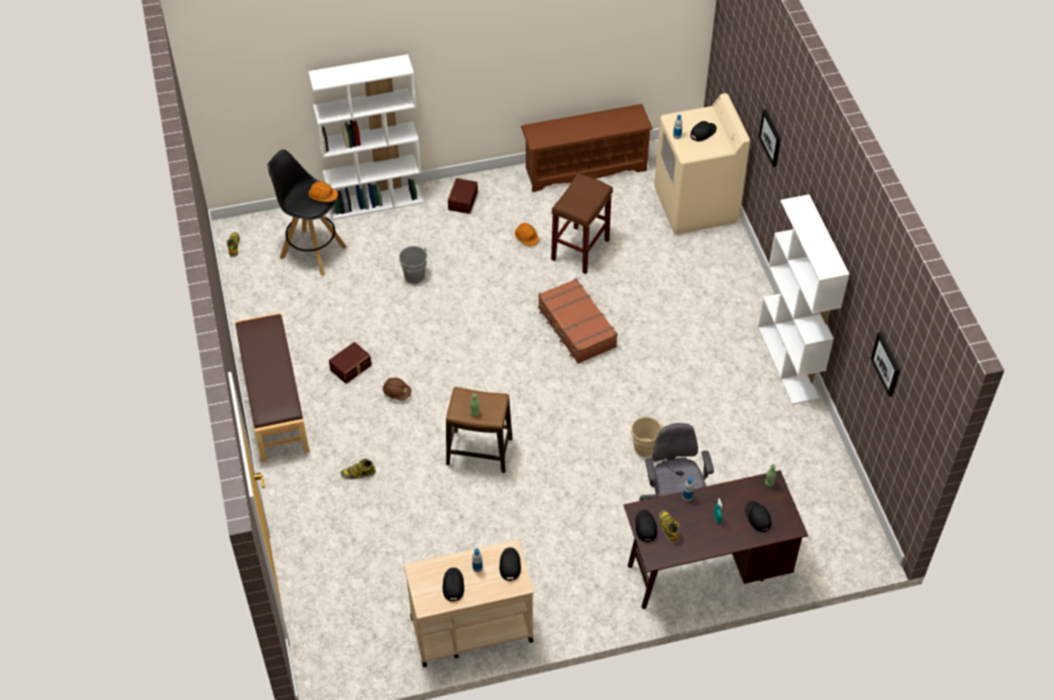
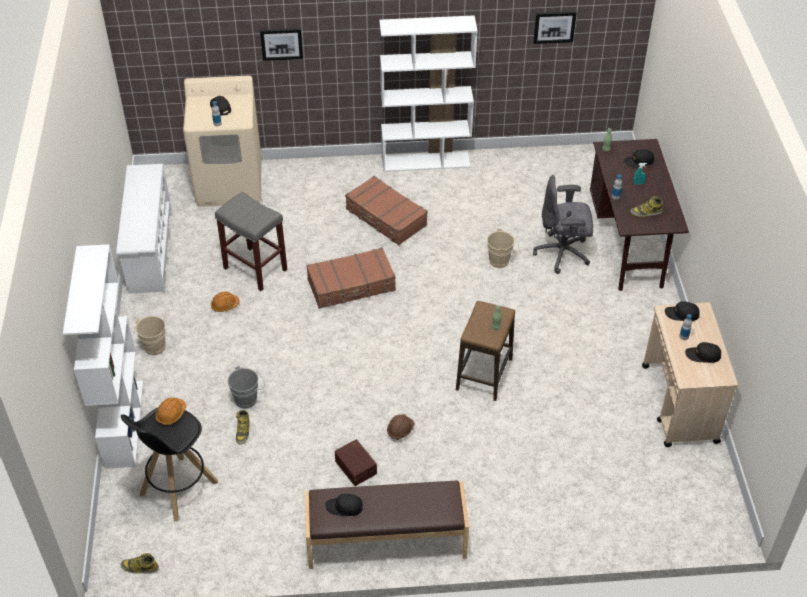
camera: 80 degrees left, 5 degrees down
(358, 473) = (495, 473): boot -> boot (243, 431)
(462, 200) = (153, 349): brown storage box -> beige bucket
(580, 249) = (254, 269): brown stool -> grey stool
(585, 168) = (149, 250): brown shoe rack -> white shoe rack
(645, 527) = (644, 225): black cap -> black cap (344, 507)
(684, 340) = (386, 217): none -> brown suitcase

